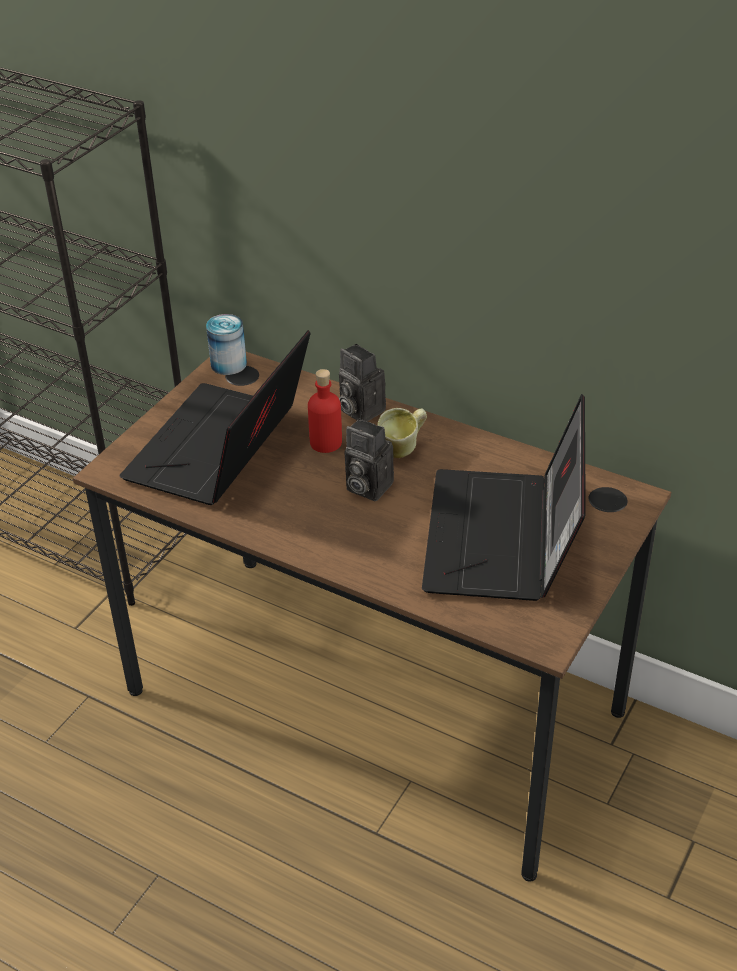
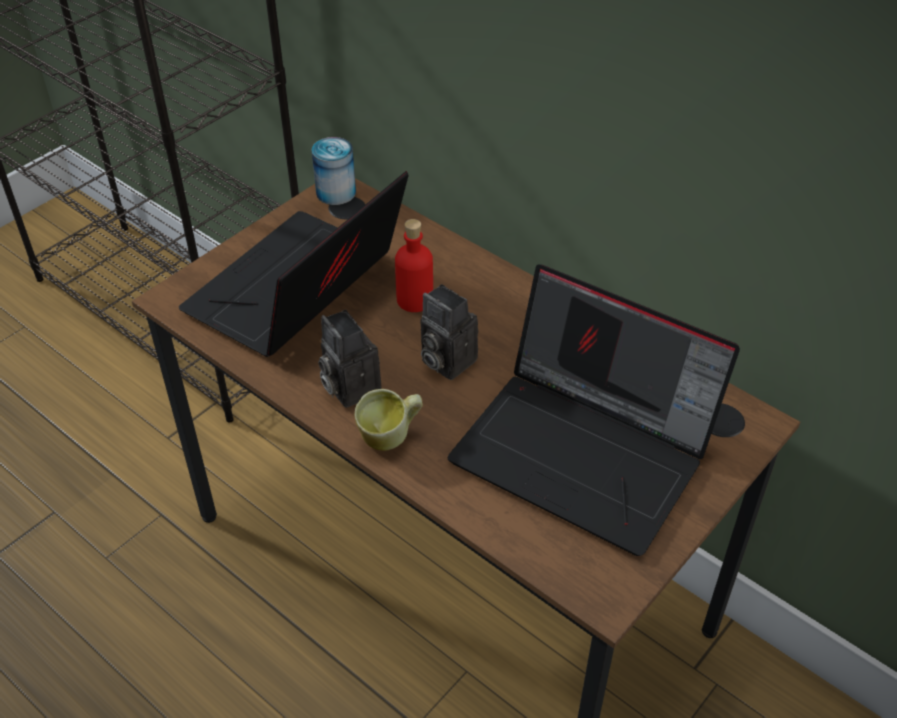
camera: 10 degrees right, 5 degrees up
(359, 410) = (462, 266): camera -> camera (348, 386)
(402, 449) = (498, 321): mug -> mug (390, 438)
(504, 539) = (586, 452): laptop -> laptop turned 75 degrees counterclockwise

